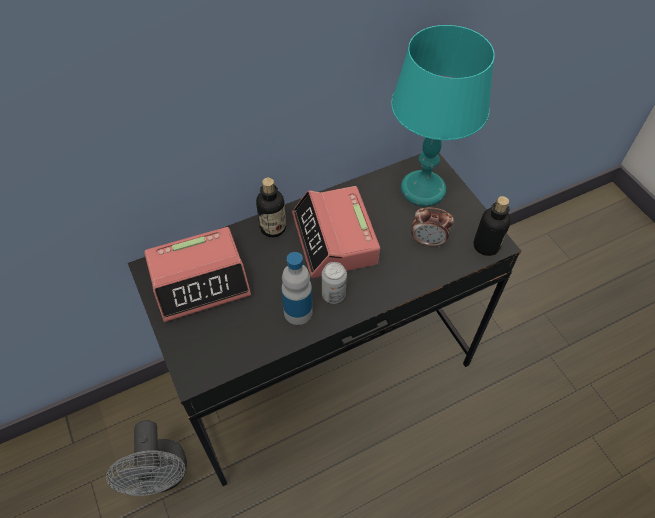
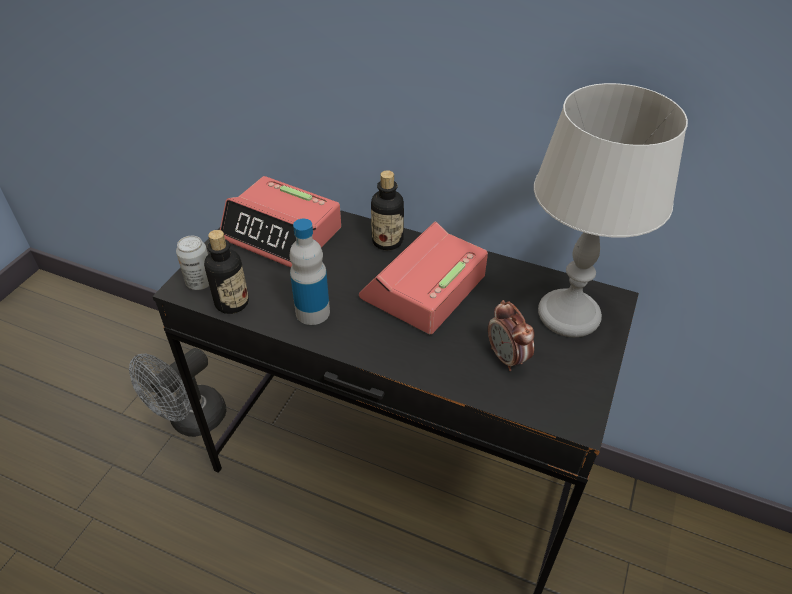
camera: 50 degrees right, 10 degrees down
(333, 295) = (358, 325): can -> can (200, 282)
(422, 190) = (567, 315): turquoise table lamp -> grey table lamp
(486, 246) = (563, 412): bottle -> bottle (232, 303)

